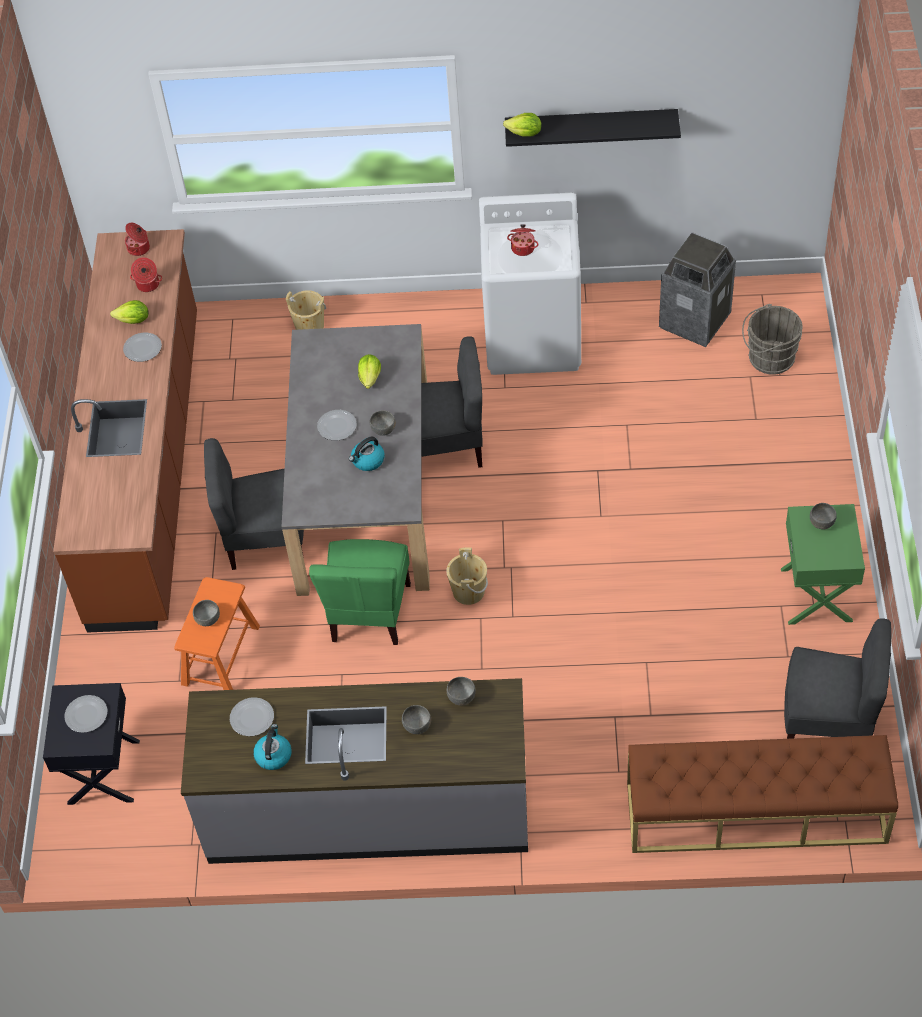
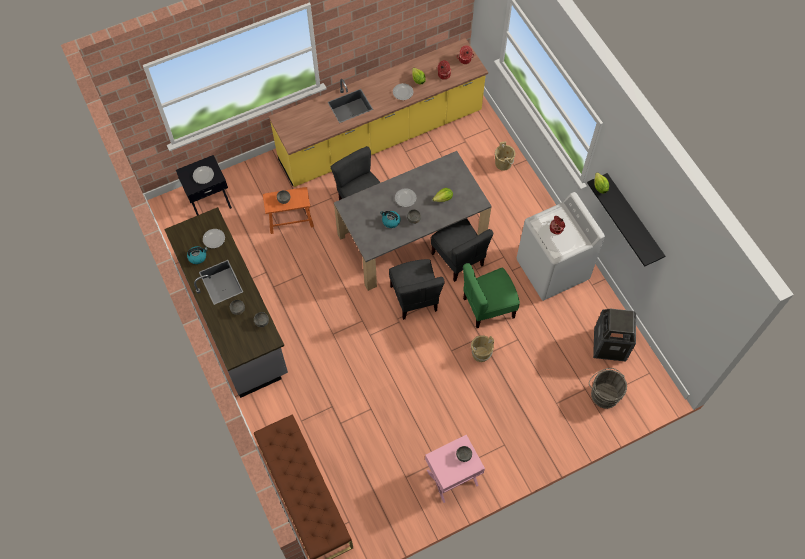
camera: 60 degrees right, 10 degrees up
(148, 467) = (381, 137): brown counter -> yellow counter
(369, 613) = (342, 270): green chair -> green chair (488, 307)
(468, 591) = (375, 308): beige bucket -> beige bucket (480, 354)
(817, 595) = (452, 478): green nightstand -> pink nightstand
(828, 722) = (373, 512): grey chair -> grey chair (414, 298)

